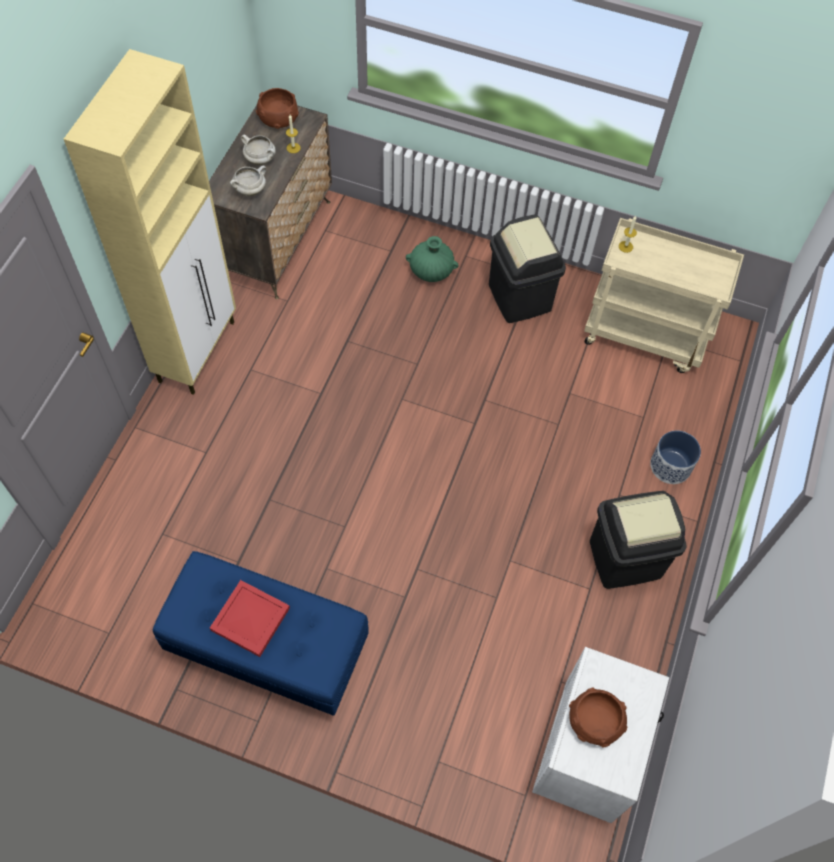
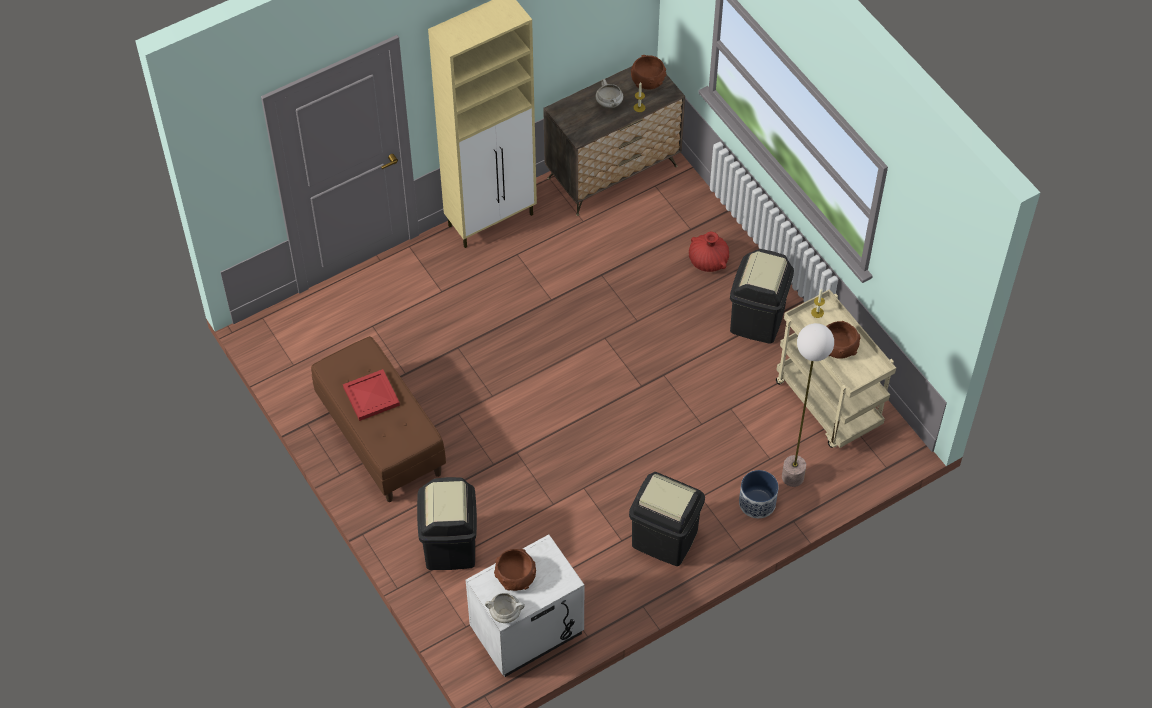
camera: 40 degrees right, 5 degrees down
(250, 190) = (584, 121): white cooking pot -> white cooking pot (505, 613)
(267, 649) = (380, 437): blue bench -> brown bench
(431, 270) = (708, 261): green vase -> red vase
(437, 717) = (450, 546): none -> black trash can
(673, 267) = (838, 347): none -> brown bowl
(677, 421) = (793, 477): none -> floor lamp

